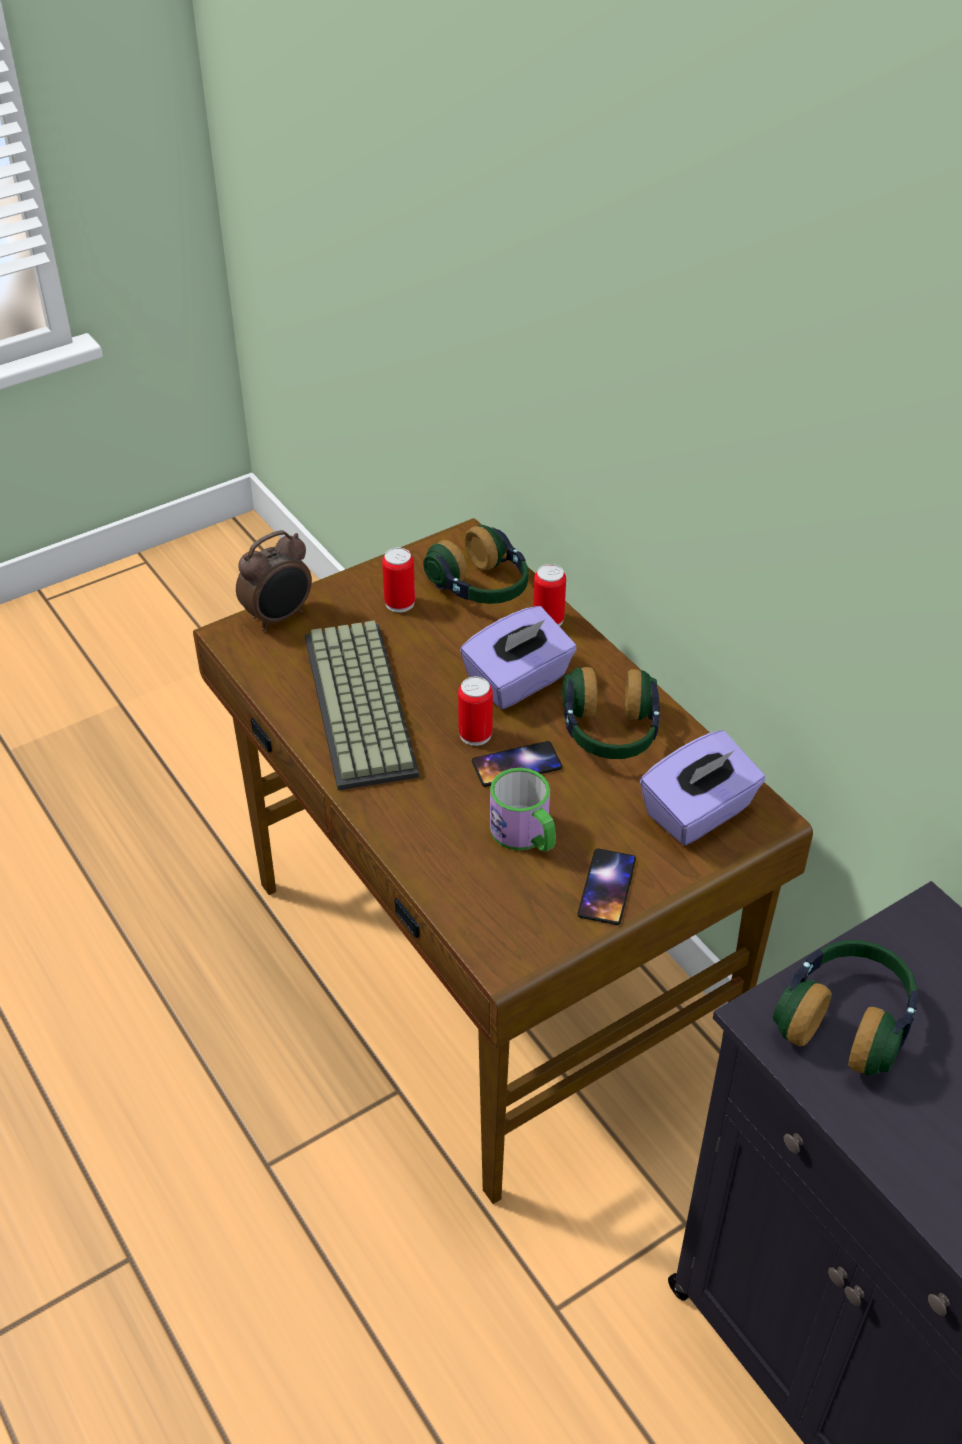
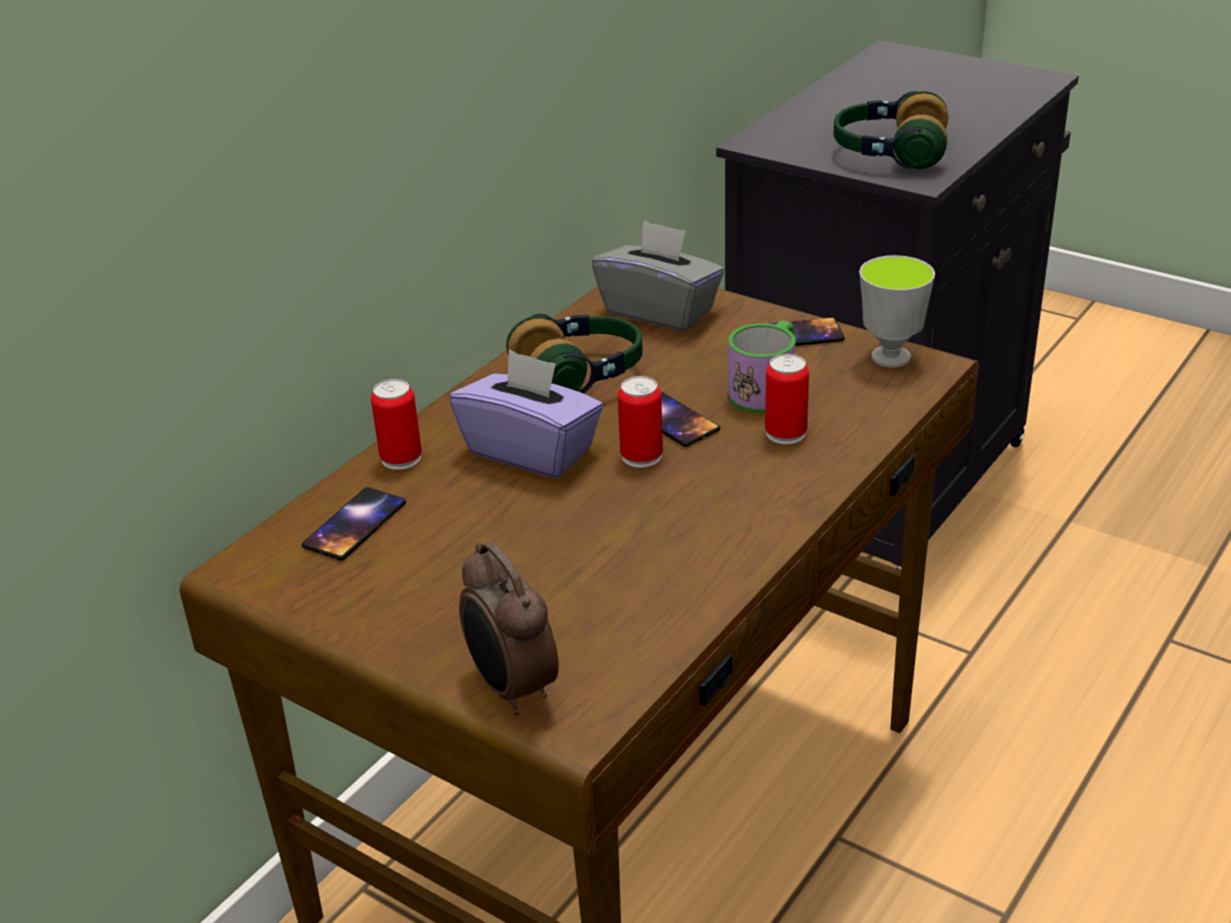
camera: 110 degrees left, 10 degrees down
(279, 617) = (511, 688): alarm clock -> alarm clock turned 150 degrees counterclockwise
(363, 706) = (649, 549): keyboard -> none
(399, 603) = (421, 584): can -> can (785, 433)
(481, 587) = (355, 524): headphones -> phone
(531, 937) = (891, 357): none -> cup
(698, 813) = (660, 311): purple tissue box -> grey tissue box

